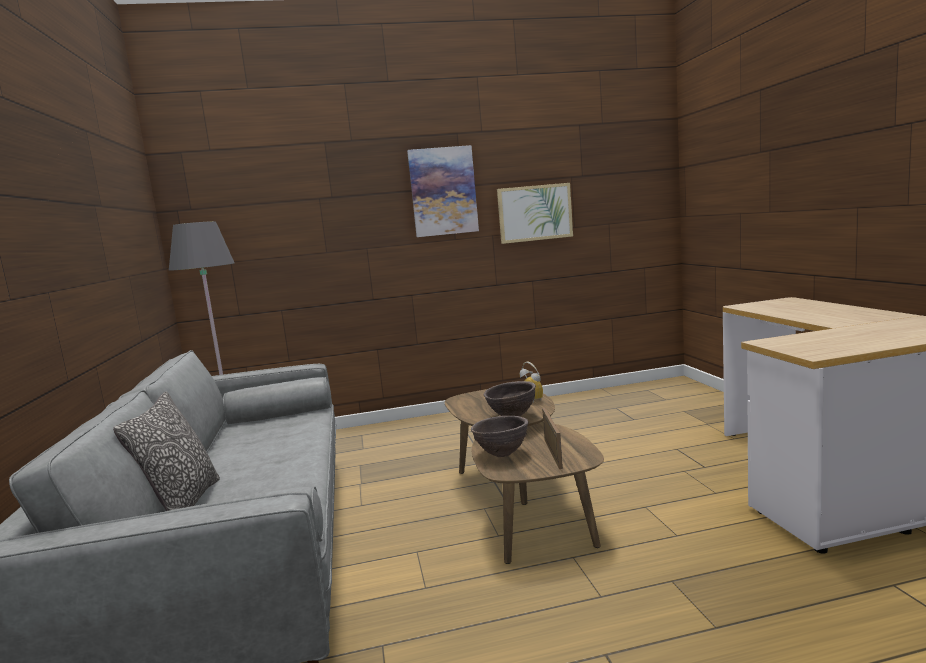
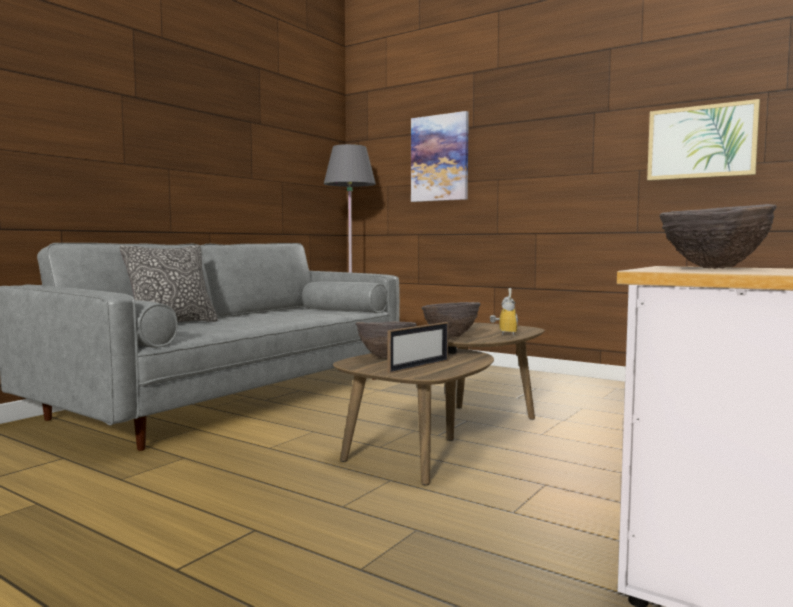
camera: 45 degrees right, 5 degrees down
(443, 191) = (584, 117): picture -> picture (440, 158)
(806, 343) = (713, 268): none -> brown bowl

